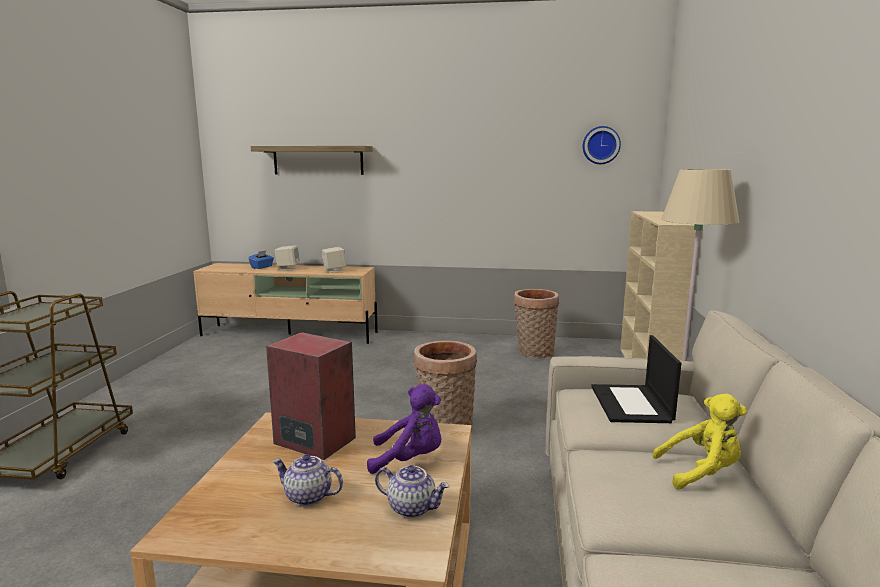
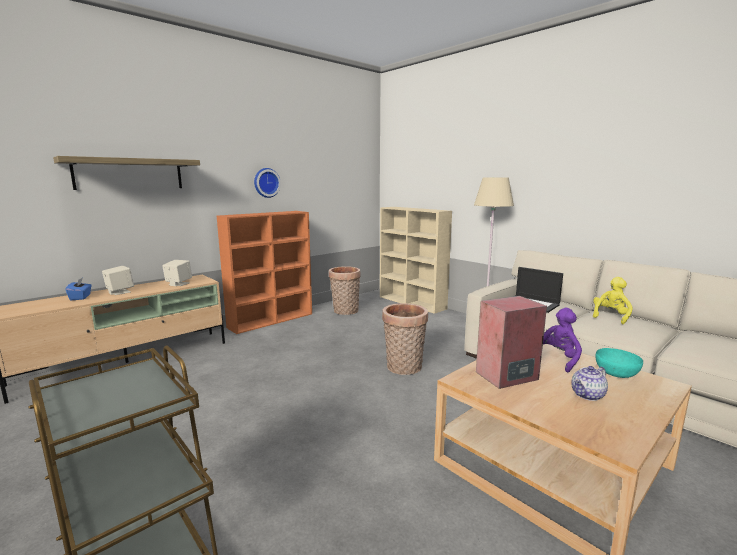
camera: 50 degrees left, 0 degrees up
(412, 508) = (615, 373): teapot -> turquoise bowl
(445, 337) = (272, 320): none -> orange bookcase
(601, 145) = (350, 165): wall clock -> wall clock (266, 182)

